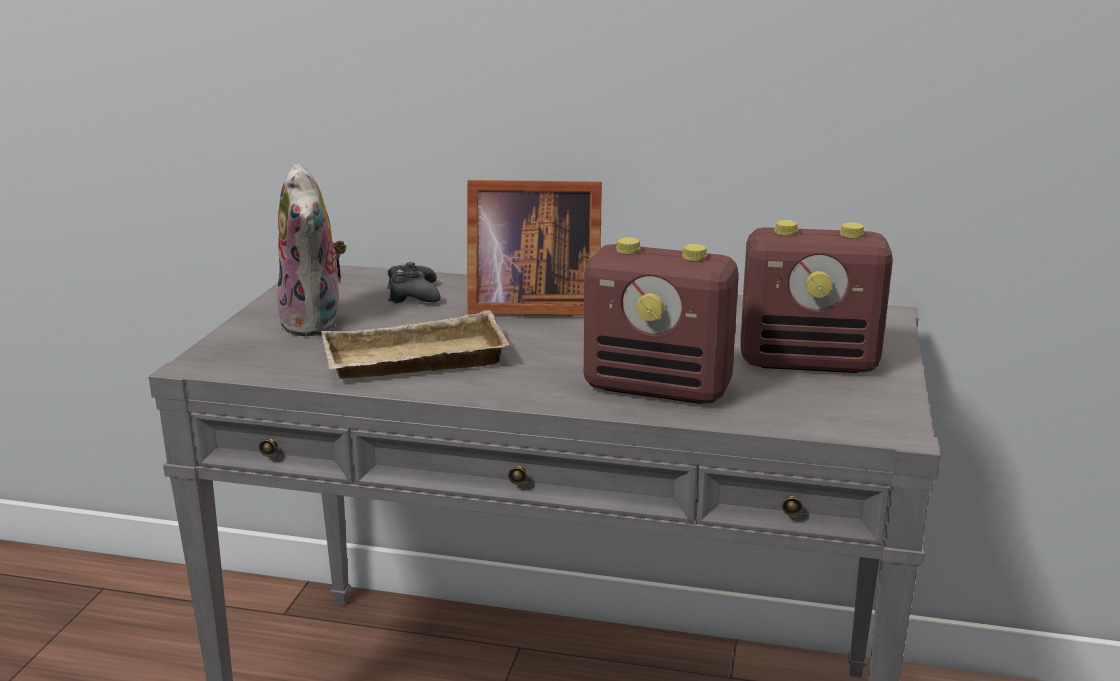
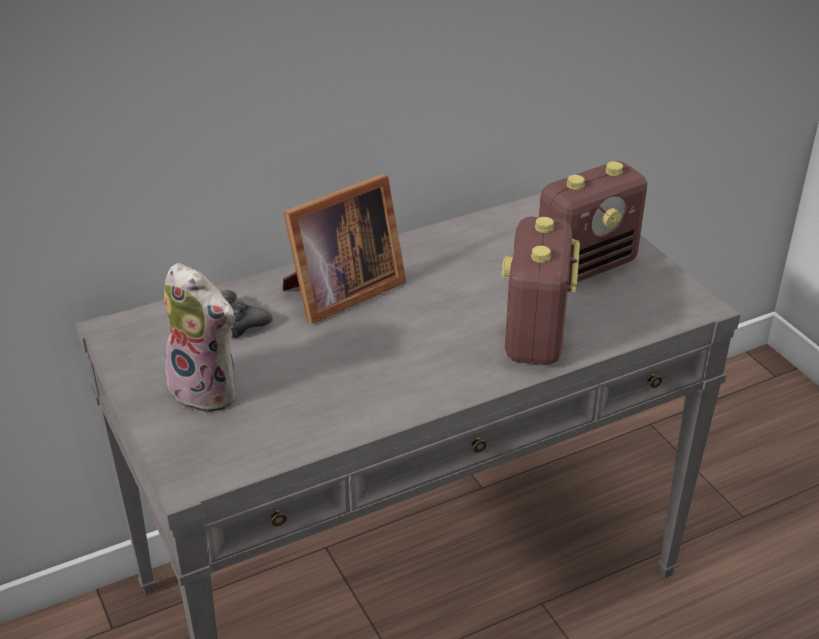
camera: 40 degrees left, 15 degrees up
(413, 362) = (347, 393): beige tray -> none
(659, 388) = (535, 336): radio -> radio turned 120 degrees clockwise

